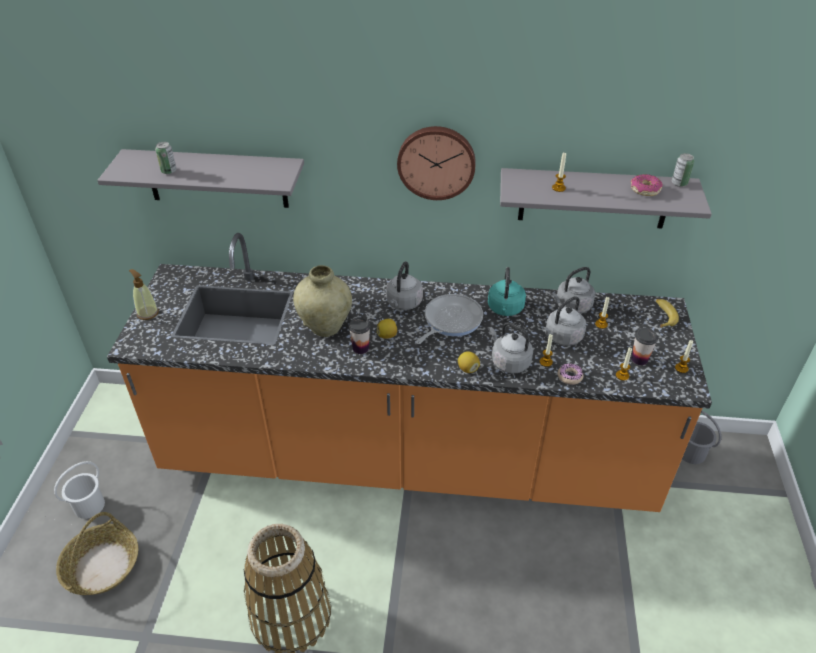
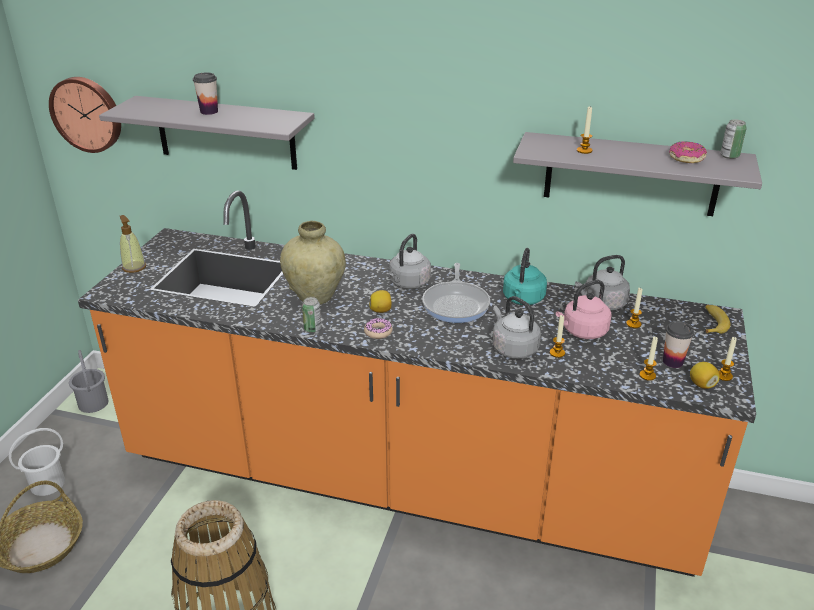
camera: 10 degrees right, 10 degrees down
(169, 171) = (172, 113): can -> can (312, 329)
(360, 348) = (347, 319): cup -> cup (209, 111)
(436, 161) = (454, 121): wall clock -> wall clock (87, 114)
(450, 321) = (456, 304): frying pan -> frying pan turned 135 degrees clockwise
(468, 369) = (463, 350): lemon -> lemon (702, 384)
(562, 337) = (582, 332): grey kettle -> pink kettle
(569, 376) = (582, 370): donut -> donut (378, 332)
(691, 452) = (756, 519): grey bucket -> grey bucket (94, 403)

